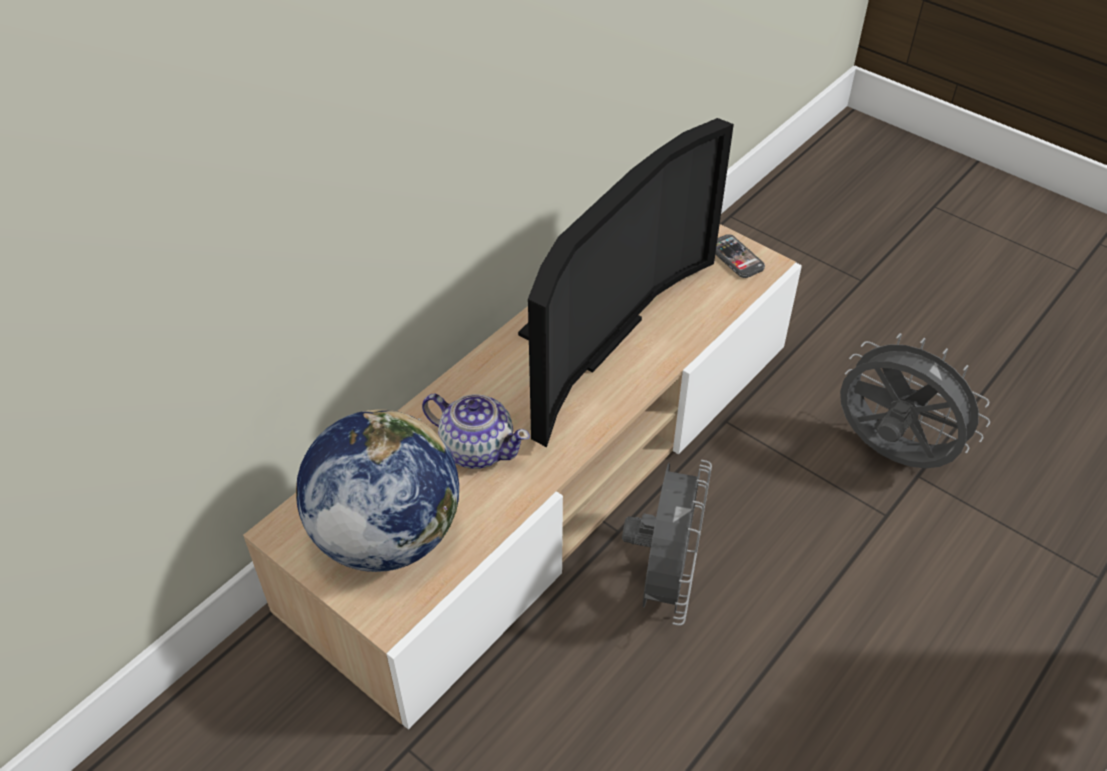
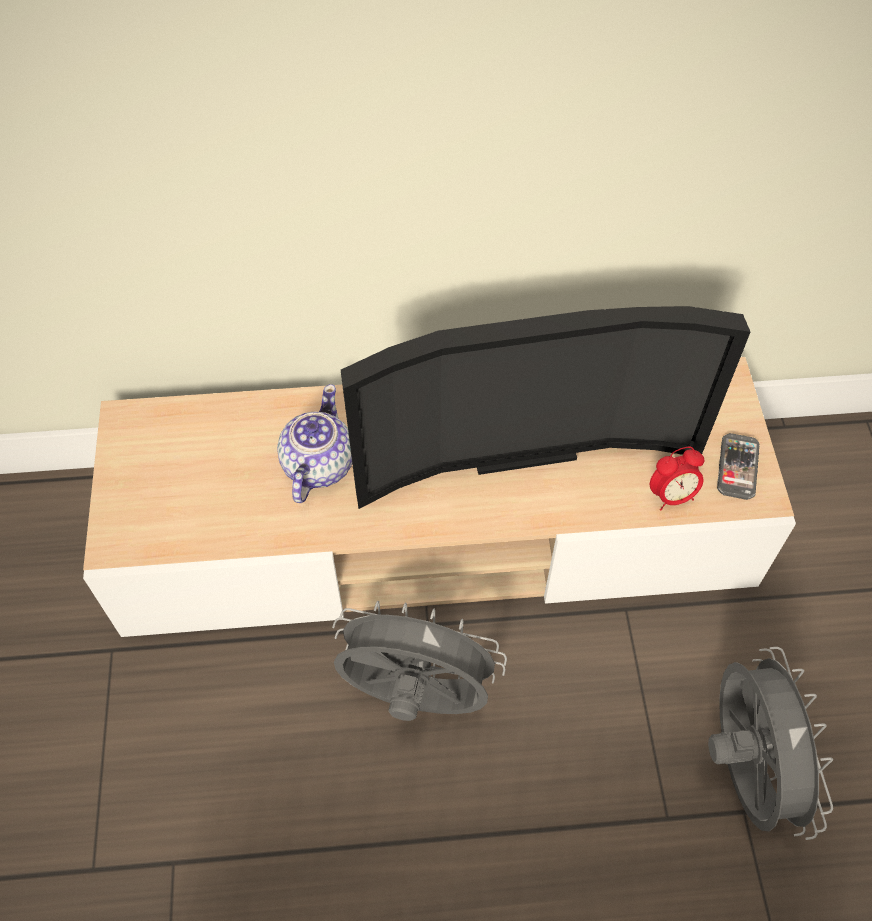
camera: 45 degrees right, 10 degrees up
(386, 535) = (181, 481): globe -> none
(477, 448) = (317, 466): teapot -> teapot turned 150 degrees counterclockwise
(665, 581) = (414, 697): grey fan -> grey fan turned 135 degrees counterclockwise
(720, 299) = (671, 496): none -> alarm clock

